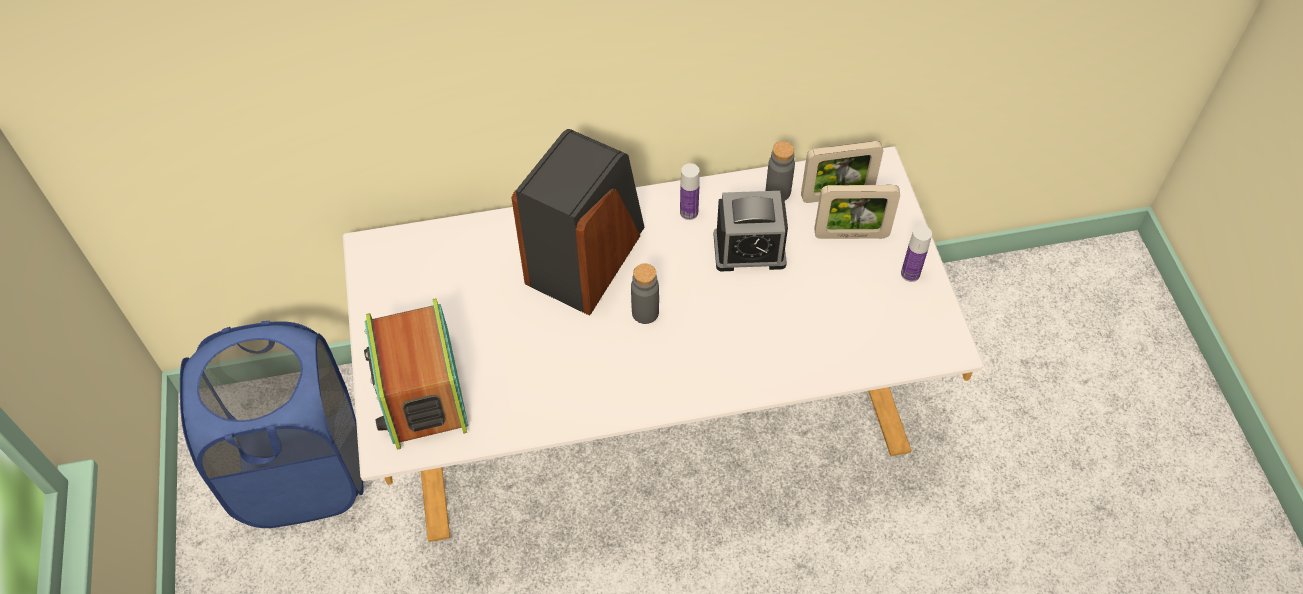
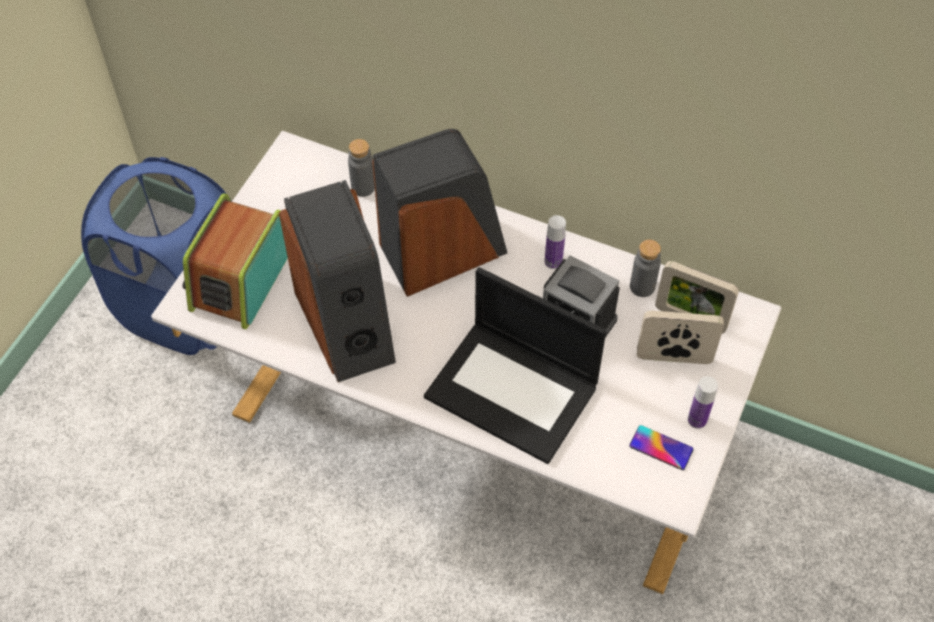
camera: 35 degrees right, 0 degrees up
(557, 371) = (347, 324): none -> speaker
(645, 312) = (451, 320): grey bottle -> grey bottle (363, 187)
(749, 340) = (514, 391): none -> laptop
(851, 235) = (674, 358): picture frame -> picture frame turned 150 degrees clockwise
(902, 313) = (661, 448): none -> phone

